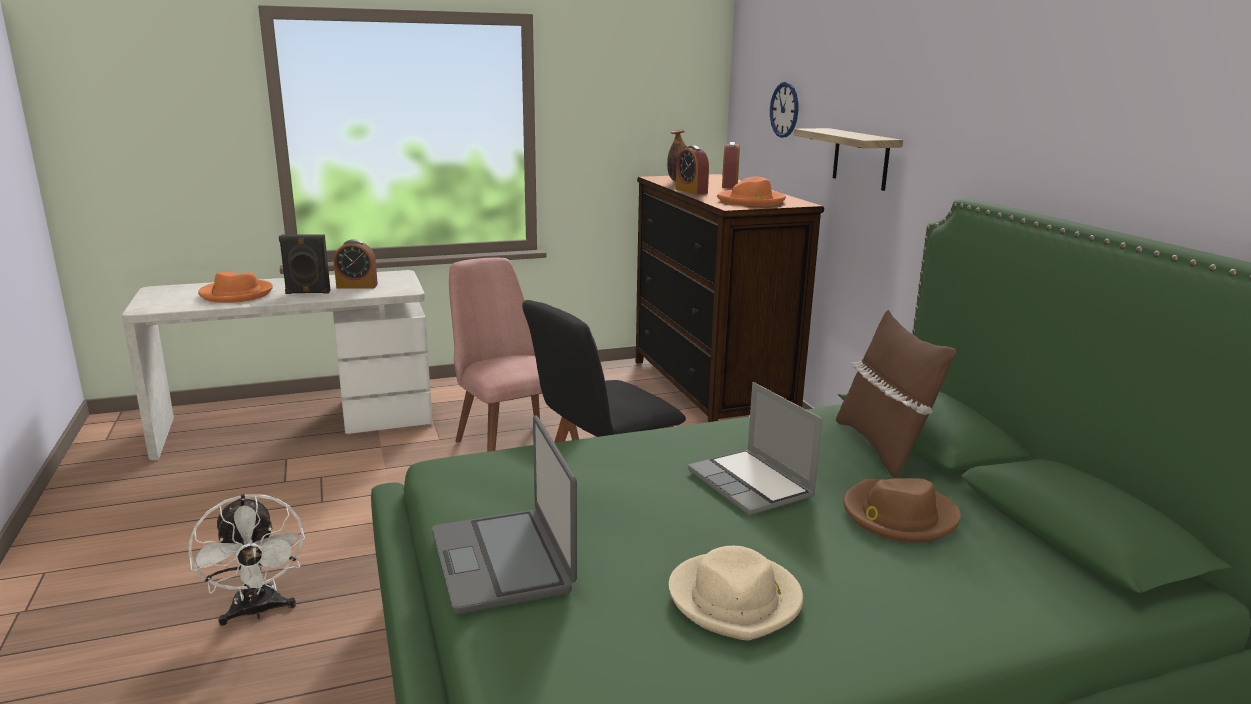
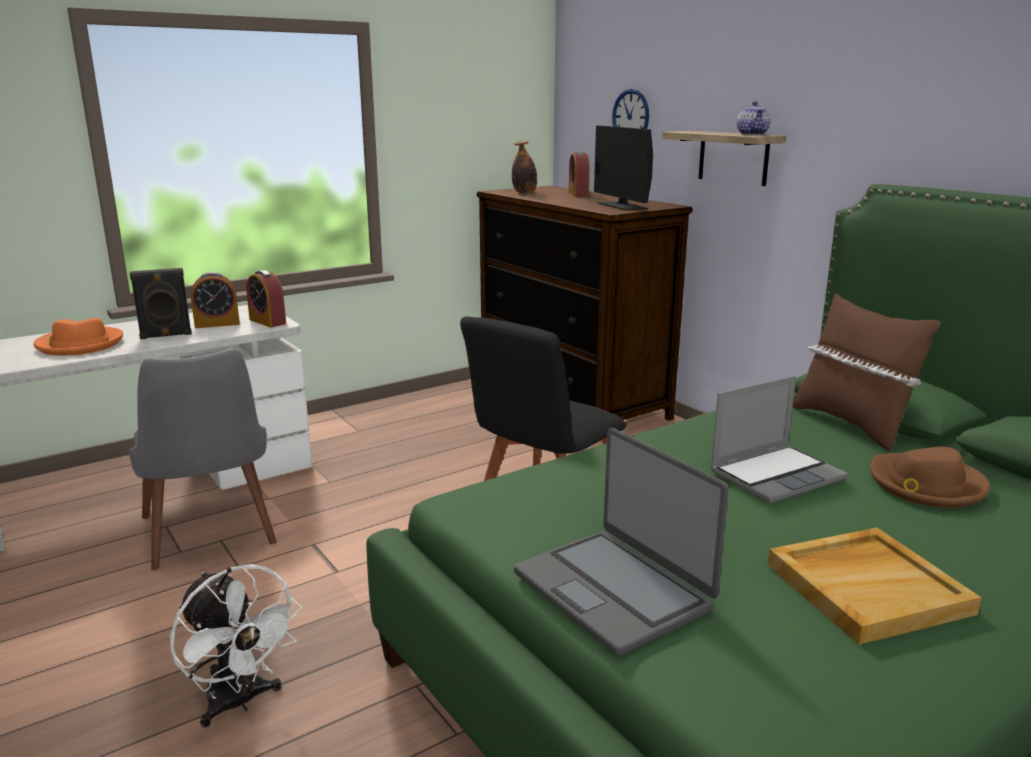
camera: 15 degrees left, 0 degrees up
(315, 474) = (212, 538): none -> grey chair
(509, 442) = (406, 475): pink chair -> none
(691, 191) = (551, 201): alarm clock -> alarm clock (267, 322)
(736, 599) = (867, 587): beige hat -> beige tray
(751, 201) = (622, 206): orange hat -> monitor
(752, 484) = (776, 475): laptop -> laptop turned 75 degrees counterclockwise
(869, 137) = (752, 134): none -> teapot

